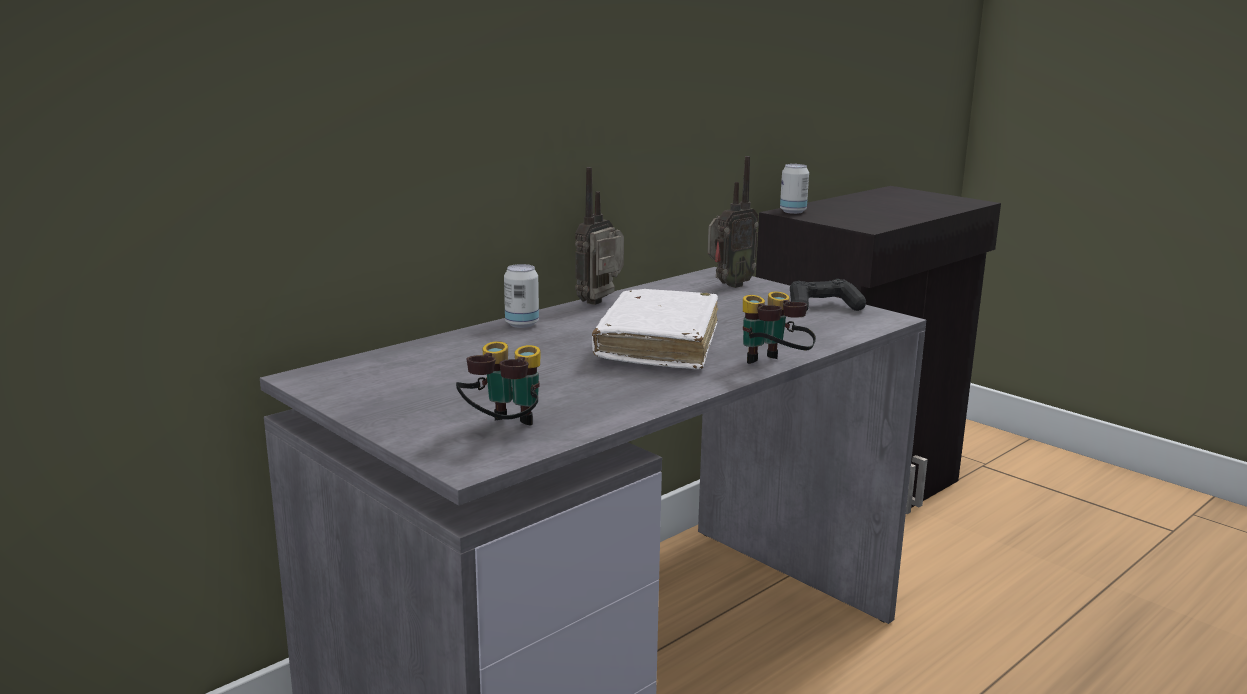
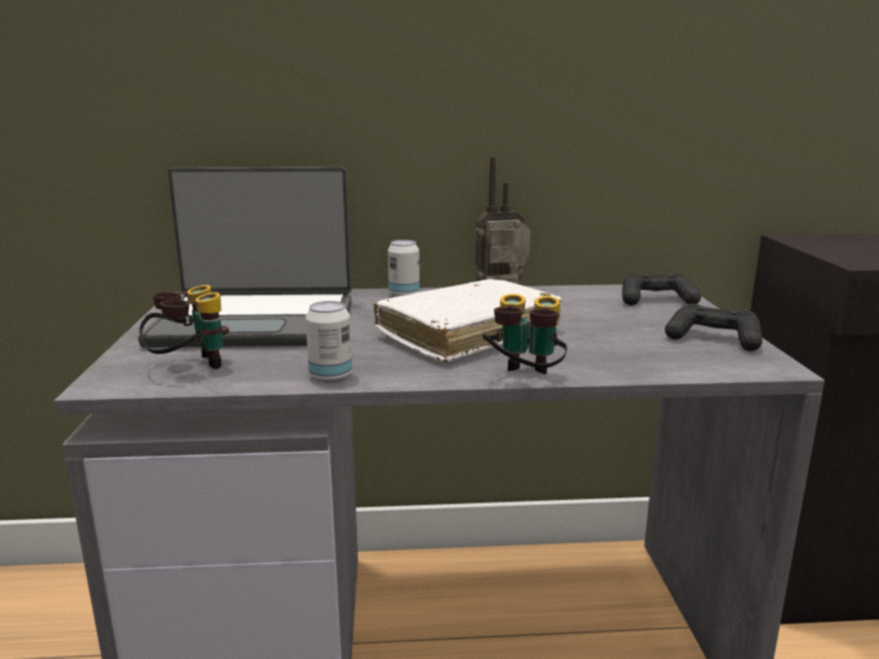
camera: 40 degrees right, 0 degrees up
(453, 380) = (256, 322): none -> laptop
(728, 285) = (656, 300): radio -> black game controller
(793, 211) = (801, 238): can -> can (330, 377)

